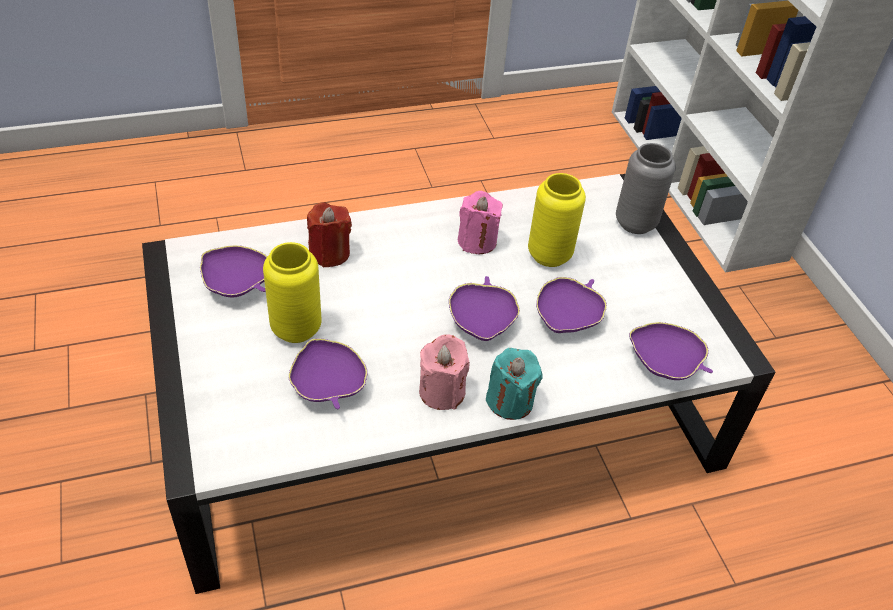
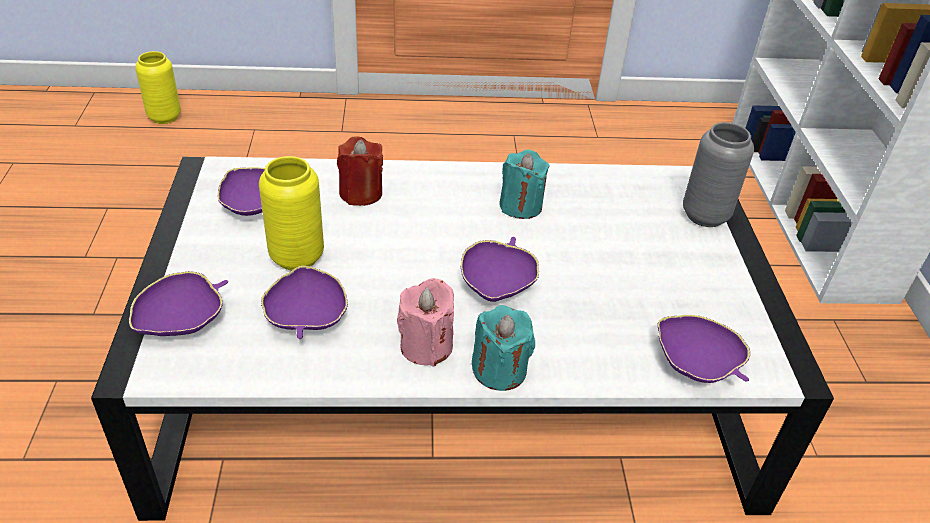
camera: 15 degrees right, 5 degrees down
(477, 241) = (520, 206): pink candle -> turquoise candle
(549, 255) = (596, 231): yellow vase -> yellow vase (164, 117)
(568, 317) = (596, 296): purple bowl -> purple bowl (182, 320)

